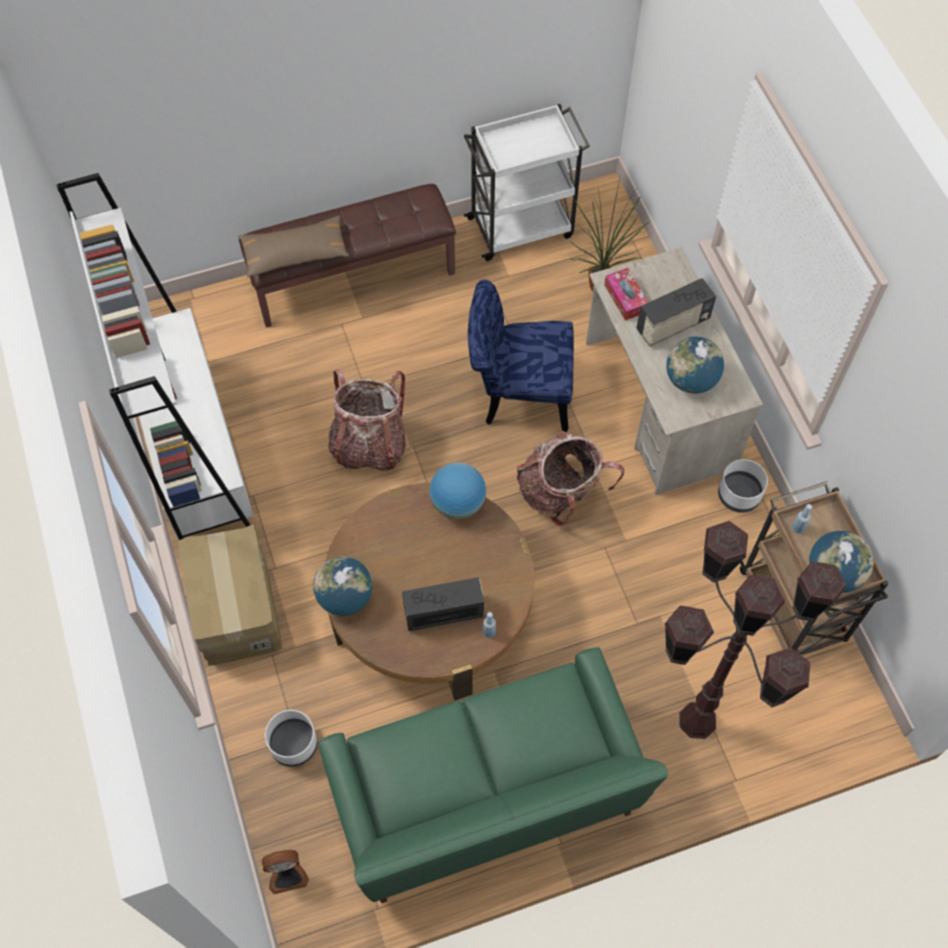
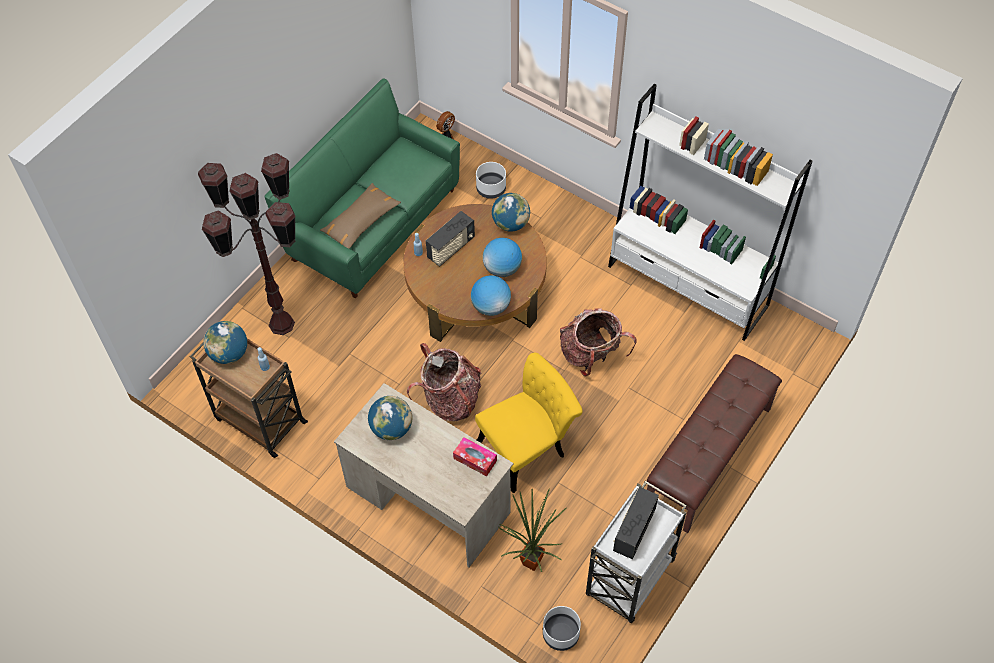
camera: 145 degrees right, 5 degrees down
(235, 609) = (581, 226): cardboard box -> none
(295, 253) = (731, 385): brown pillow -> brown pillow (361, 221)
(406, 542) = (502, 268): none -> globe
(517, 393) = (528, 447): blue chair -> yellow chair
(672, 325) = (429, 460): radio -> radio (633, 530)
(738, 495) = (335, 470): white planter -> white planter (561, 633)

